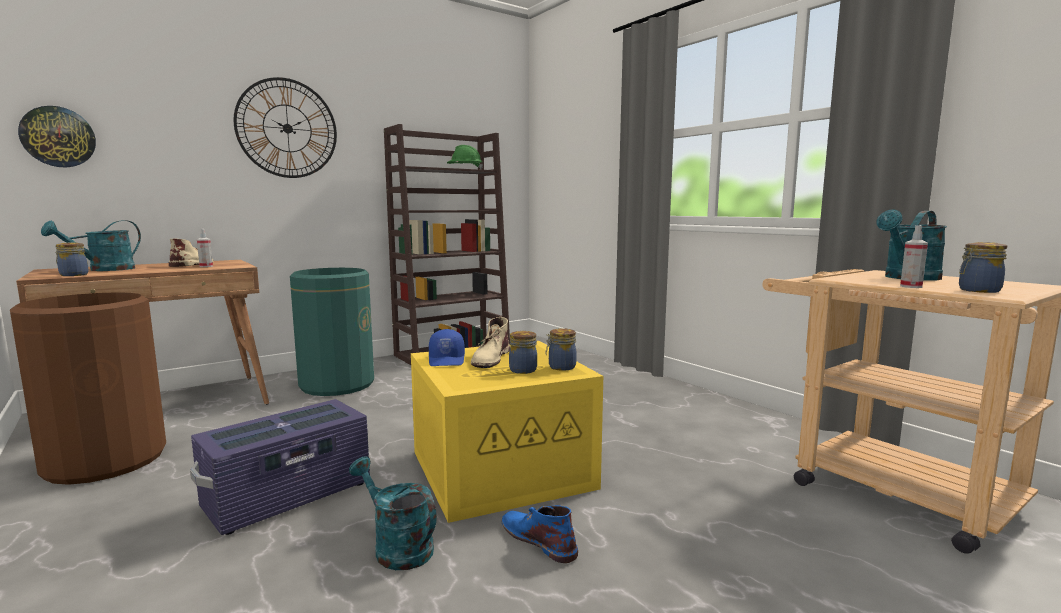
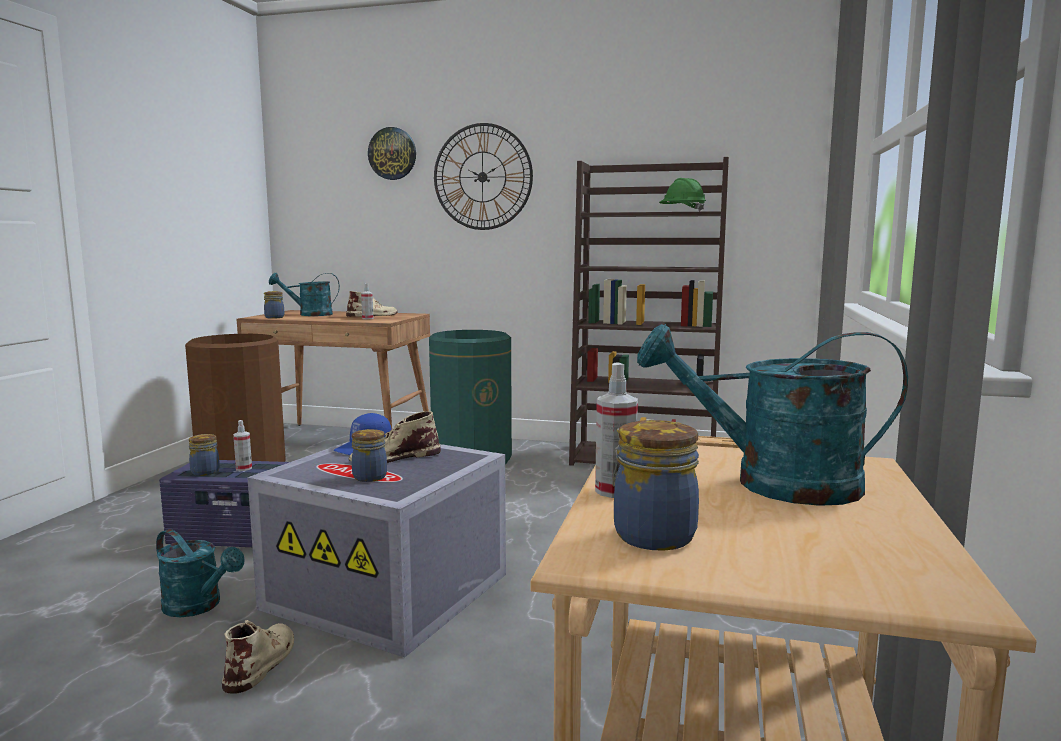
camera: 50 degrees right, 0 degrees up
(58, 137) = (312, 202): wall clock -> wall clock (392, 153)
(281, 422) = (244, 468): none -> spray bottle
(397, 547) = (199, 606): turquoise watering can -> turquoise watering can turned 120 degrees clockwise
(502, 468) = (391, 590): yellow storage box -> grey storage box
(538, 539) = (261, 661): blue boot -> beige boot
(560, 367) = (404, 486): jar -> jar (204, 472)

